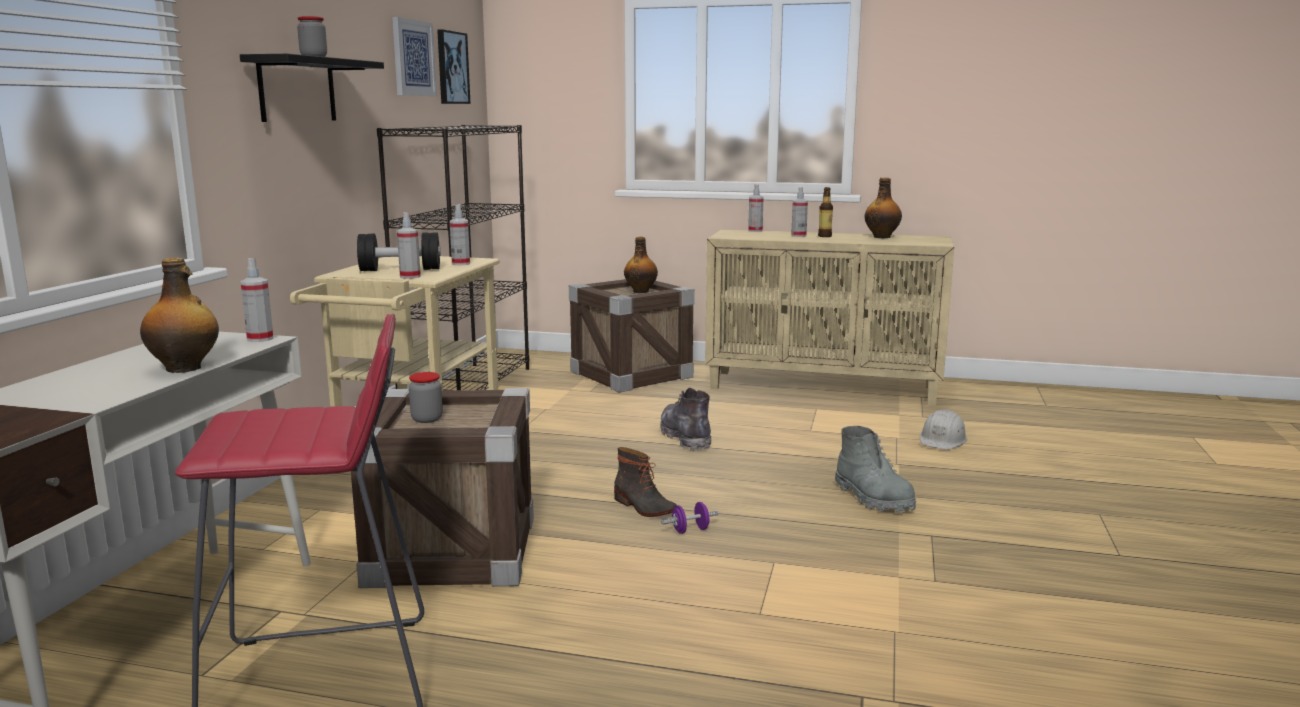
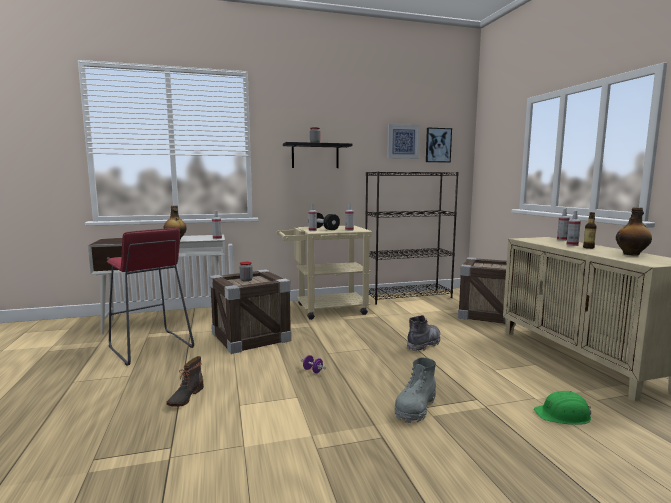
camera: 60 degrees right, 5 degrees down
(641, 291) = (498, 267): bottle -> none
(644, 507) = (327, 356): boot -> boot (185, 397)
(942, 439) = (563, 415): white hard hat -> green hard hat

